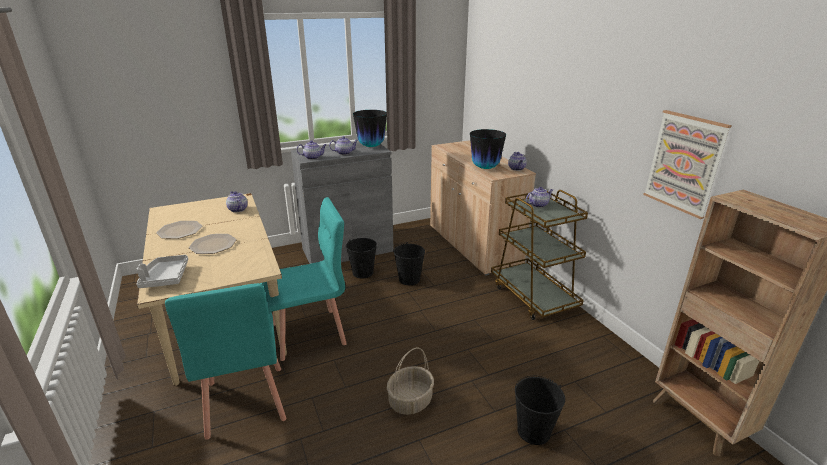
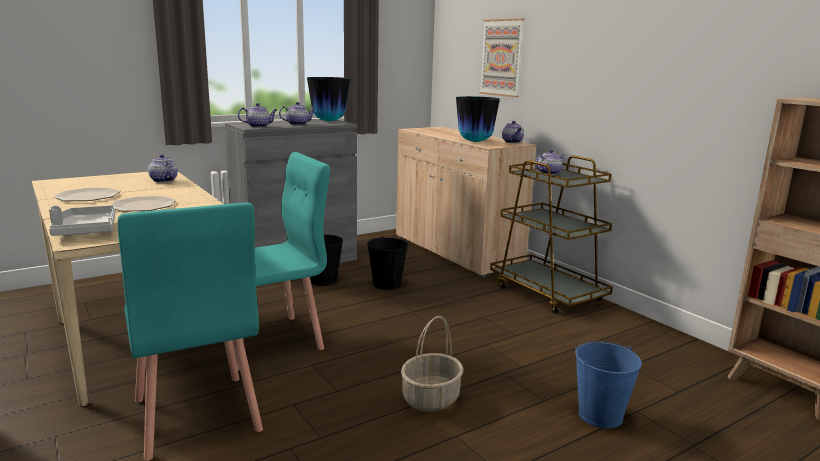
camera: 10 degrees left, 10 degrees down
(534, 431) = (600, 416): black bucket -> blue bucket
(684, 163) = (728, 87): picture -> picture (501, 57)

